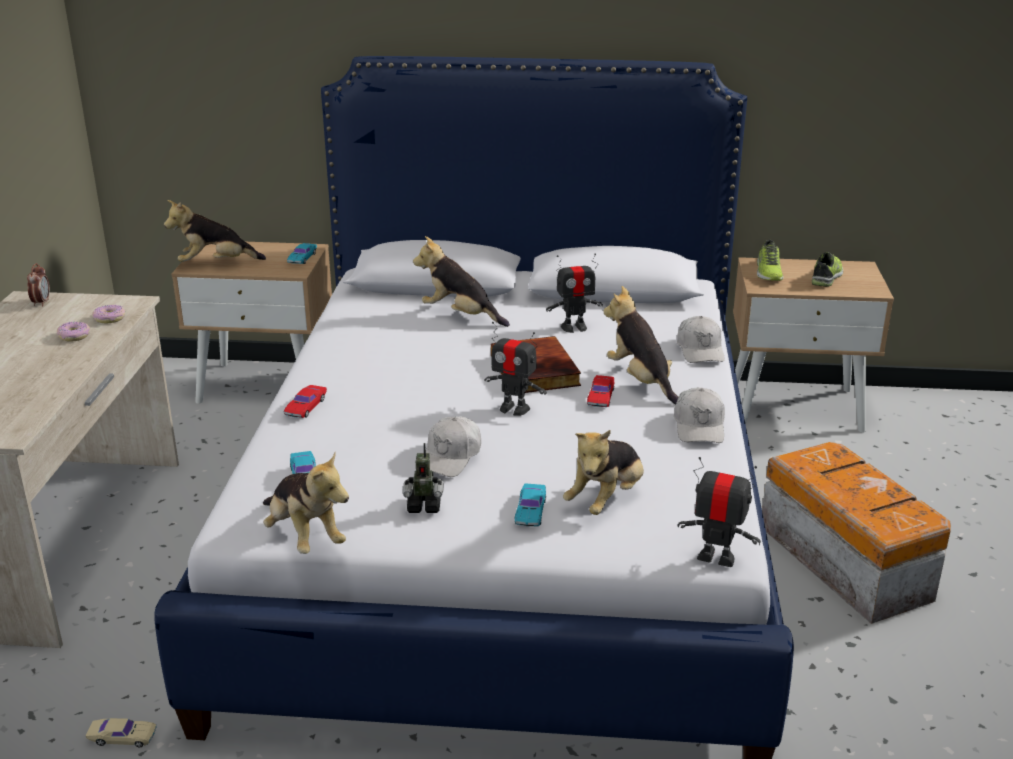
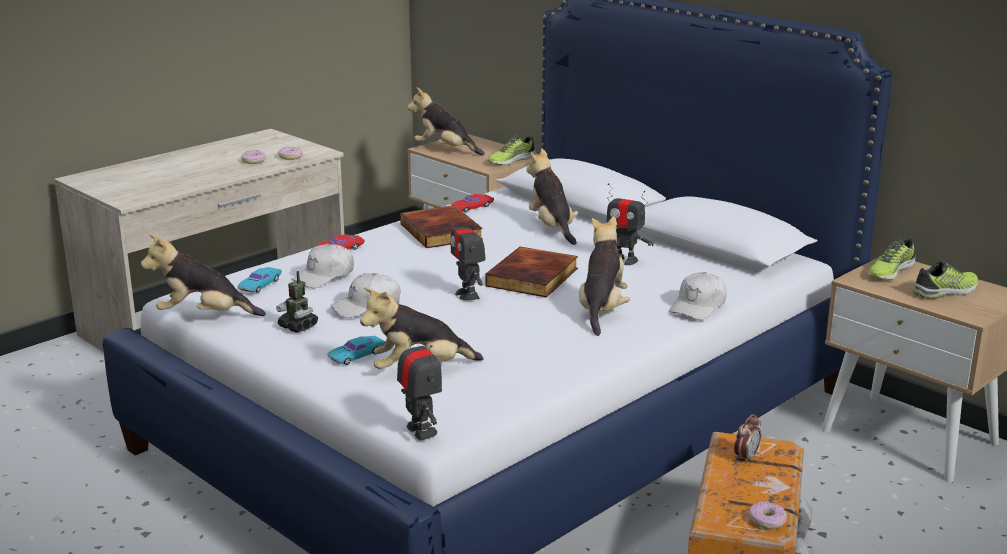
camera: 40 degrees right, 5 degrees down
(41, 303) = (272, 138): alarm clock -> alarm clock (746, 457)
(122, 737) = (101, 433): beige toy car -> none
(302, 257) = (510, 160): turquoise toy car -> shoe
(304, 536) = (204, 316): plush toy -> plush toy turned 90 degrees clockwise
(372, 352) = (442, 231): none -> book
(601, 396) = (548, 309): red toy car -> red toy car (472, 207)
(699, 426) = (583, 353): white cap -> white cap (324, 276)
(916, 513) = (767, 520): none -> donut

